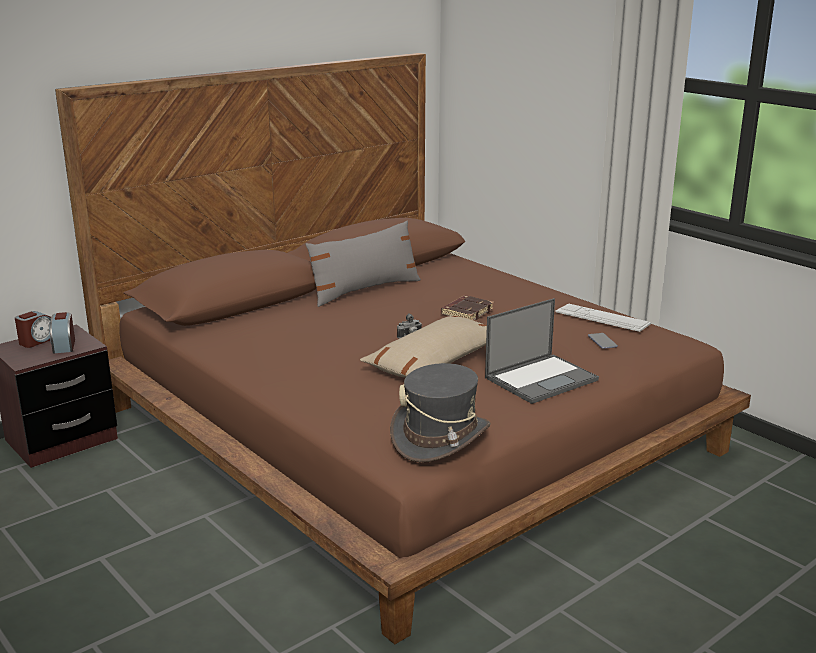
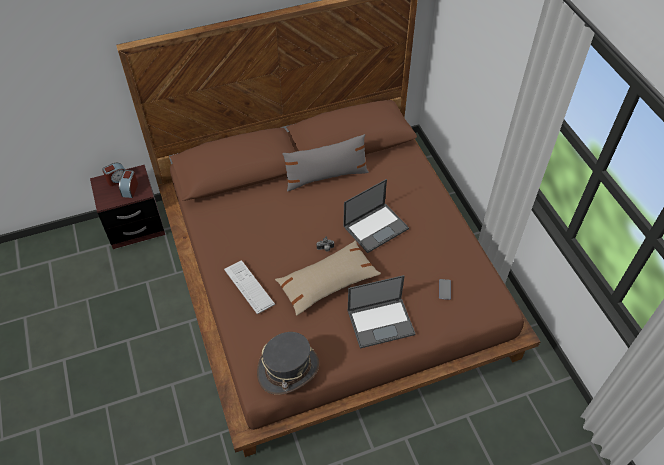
camera: 20 degrees right, 30 degrees up
(467, 312) = (376, 227): brown book -> laptop
(602, 318) = (461, 260): keyboard -> keyboard (249, 287)

